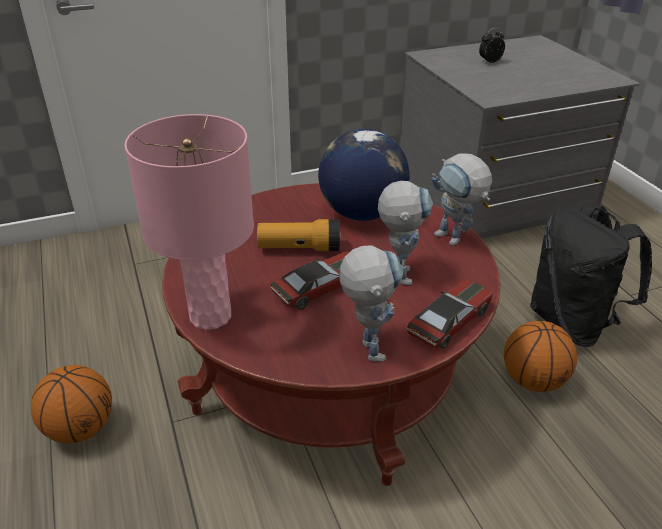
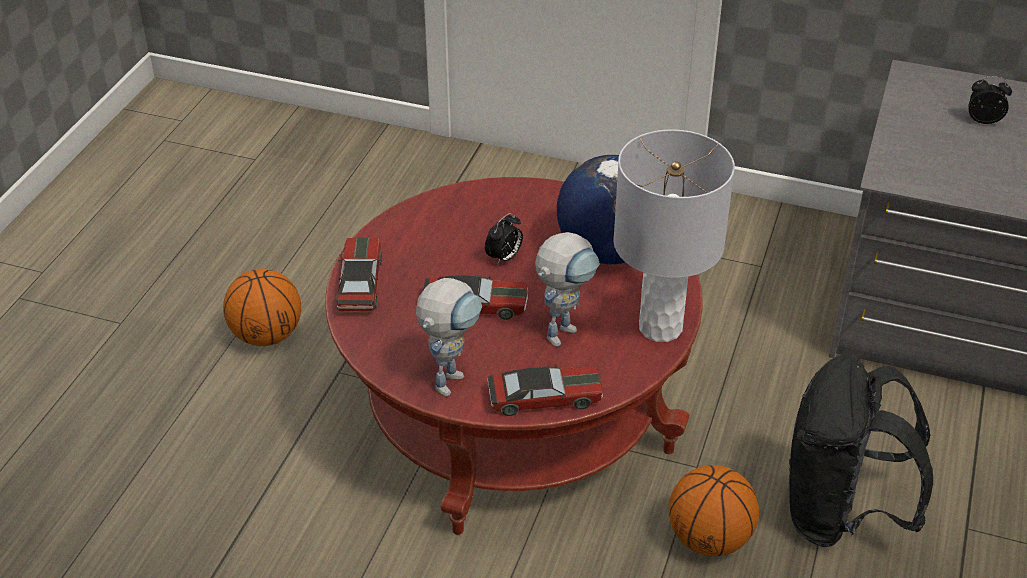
camera: 40 degrees right, 5 degrees up
(210, 317) = (360, 283): pink table lamp -> toy car
(299, 248) = (504, 258): flashlight -> alarm clock
(455, 241) = (661, 328): toy robot -> grey table lamp

